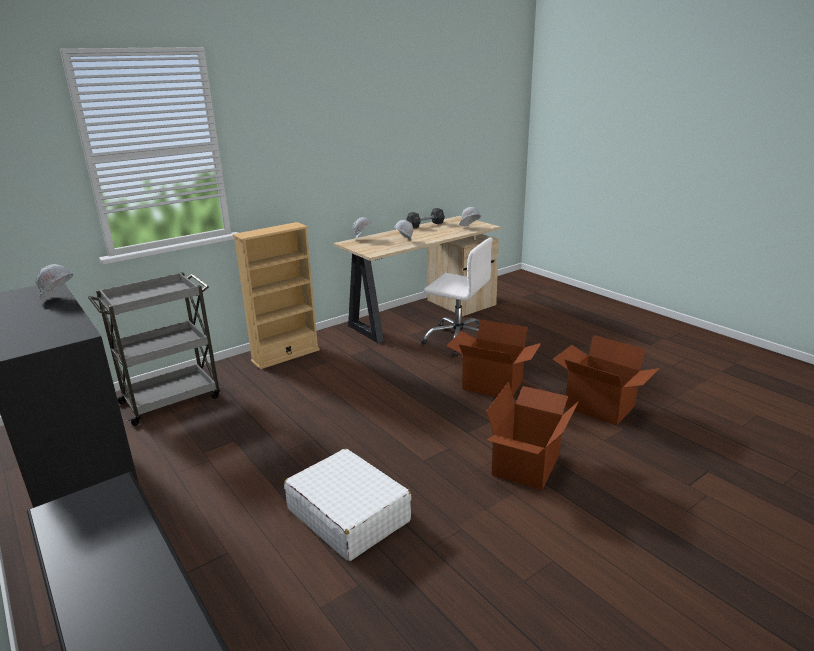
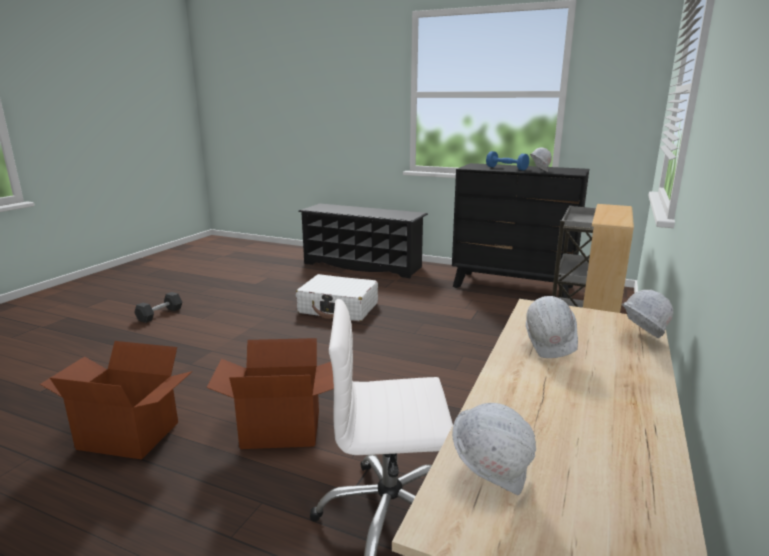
camera: 150 degrees right, 5 degrees down
(45, 320) = (506, 168): none -> blue dumbbell
(425, 225) = (658, 458): black dumbbell -> black dumbbell (160, 314)
(527, 465) = (222, 357): cardboard box -> none

